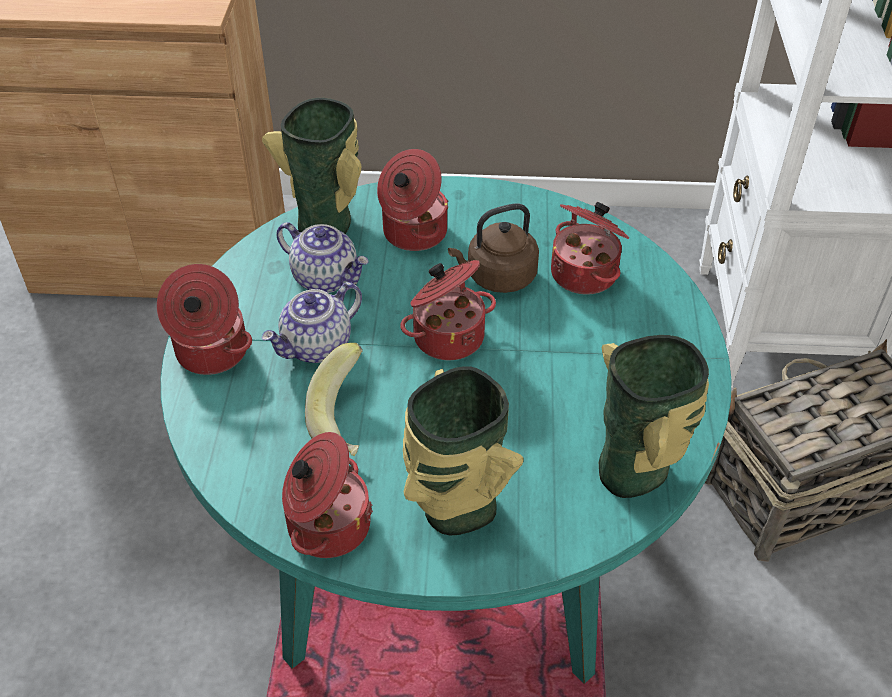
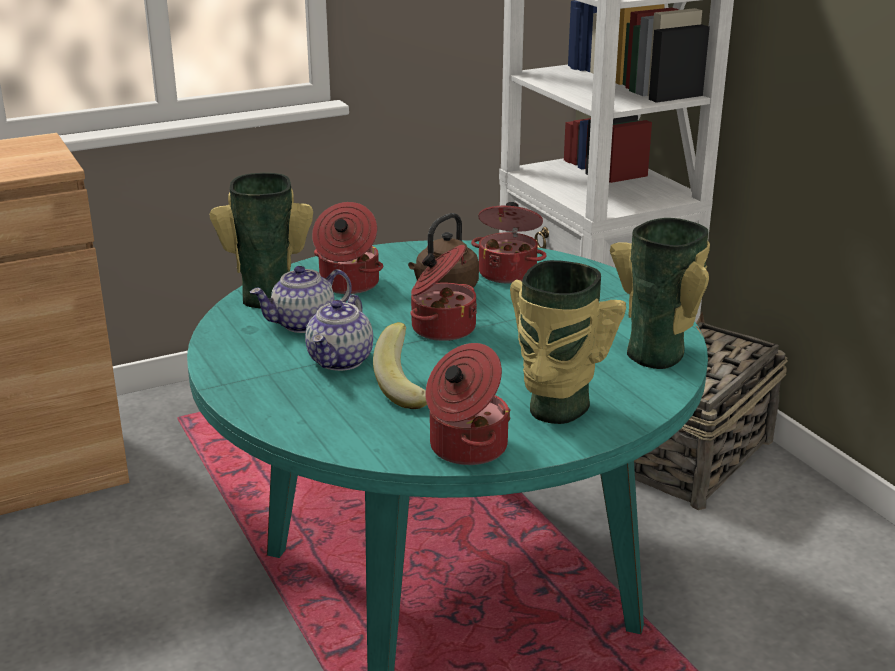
camera: 30 degrees left, 20 degrees down
(210, 352) = (249, 388): cooking pot -> none
(326, 278) = (303, 324): teapot -> teapot turned 150 degrees clockwise

